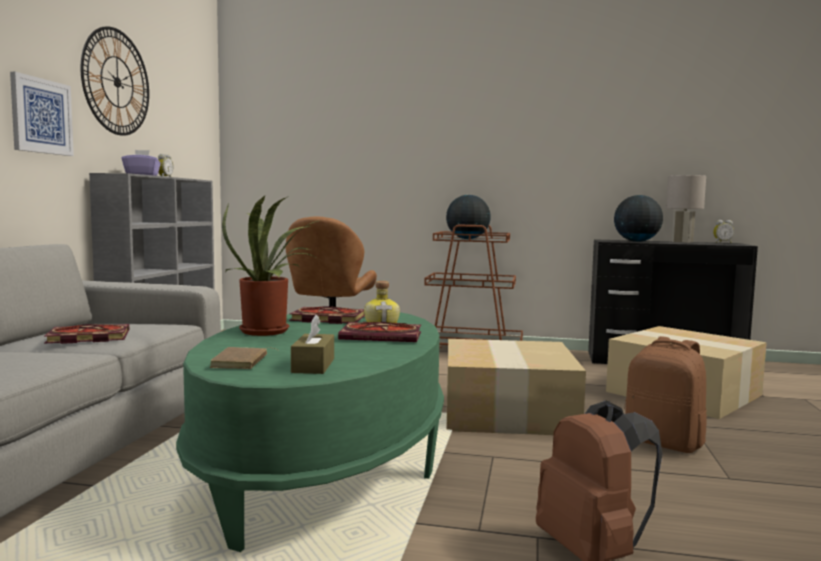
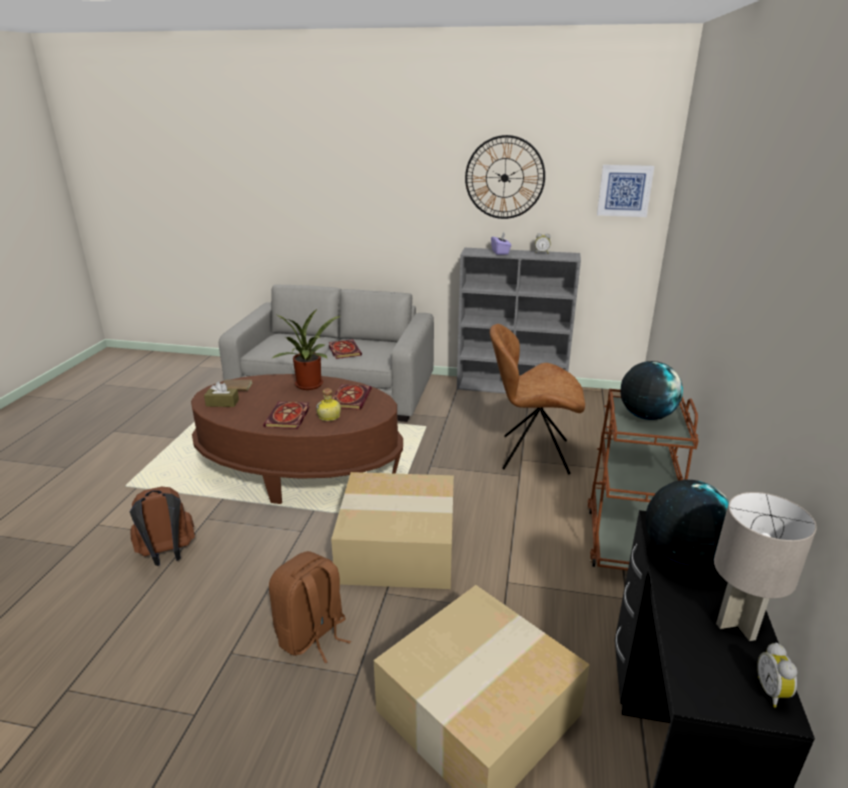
camera: 90 degrees right, 20 degrees up
(41, 116) = (427, 212): picture -> picture (624, 190)
(325, 466) = (300, 468): green coffee table -> brown coffee table

